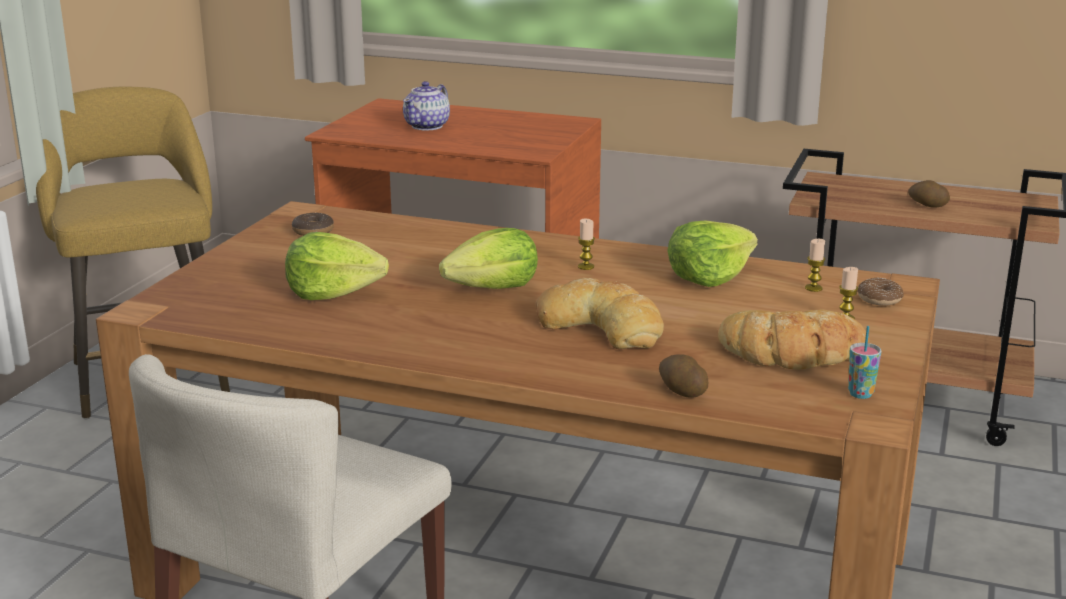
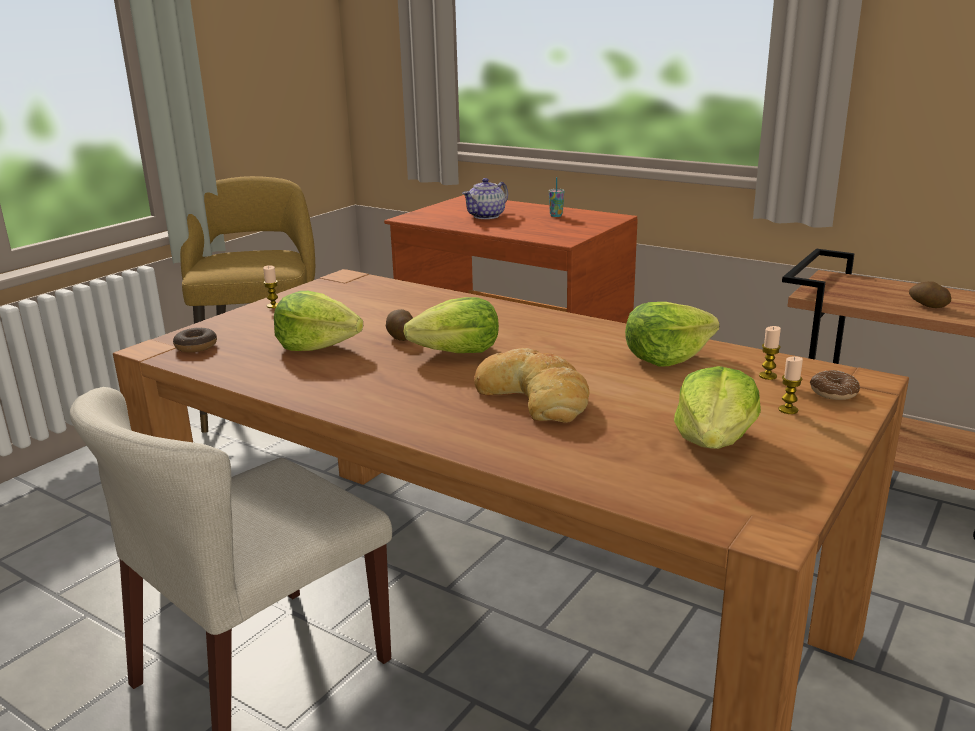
camera: 15 degrees right, 0 degrees up
(313, 231) = (342, 293): donut -> donut (196, 346)
(586, 267) = (554, 339): candle -> candle (273, 306)
(681, 391) = (574, 472): potato -> potato (401, 337)
(793, 352) = (714, 441): bread -> lettuce
(860, 394) = (769, 496): cup -> cup (556, 215)

